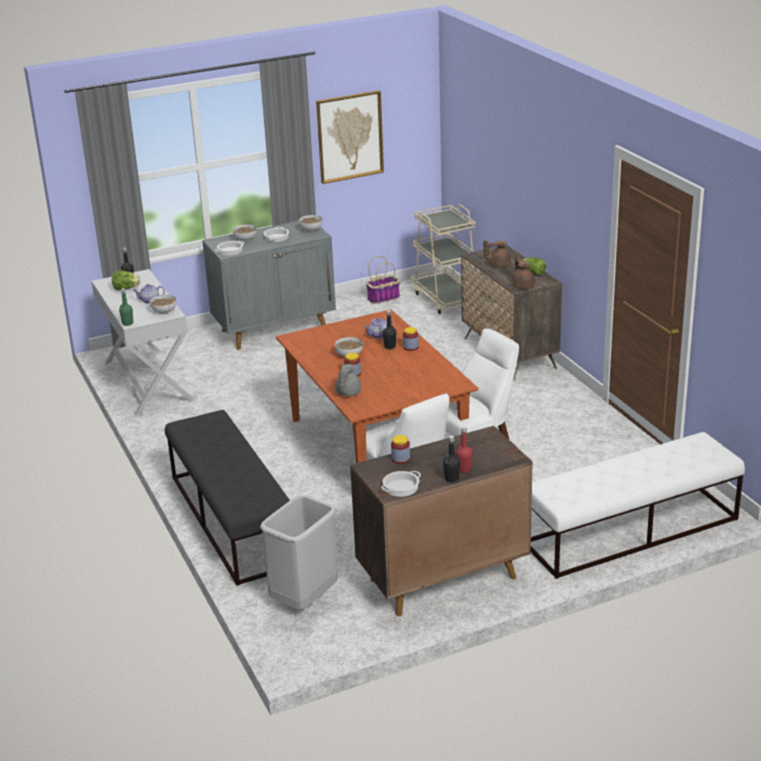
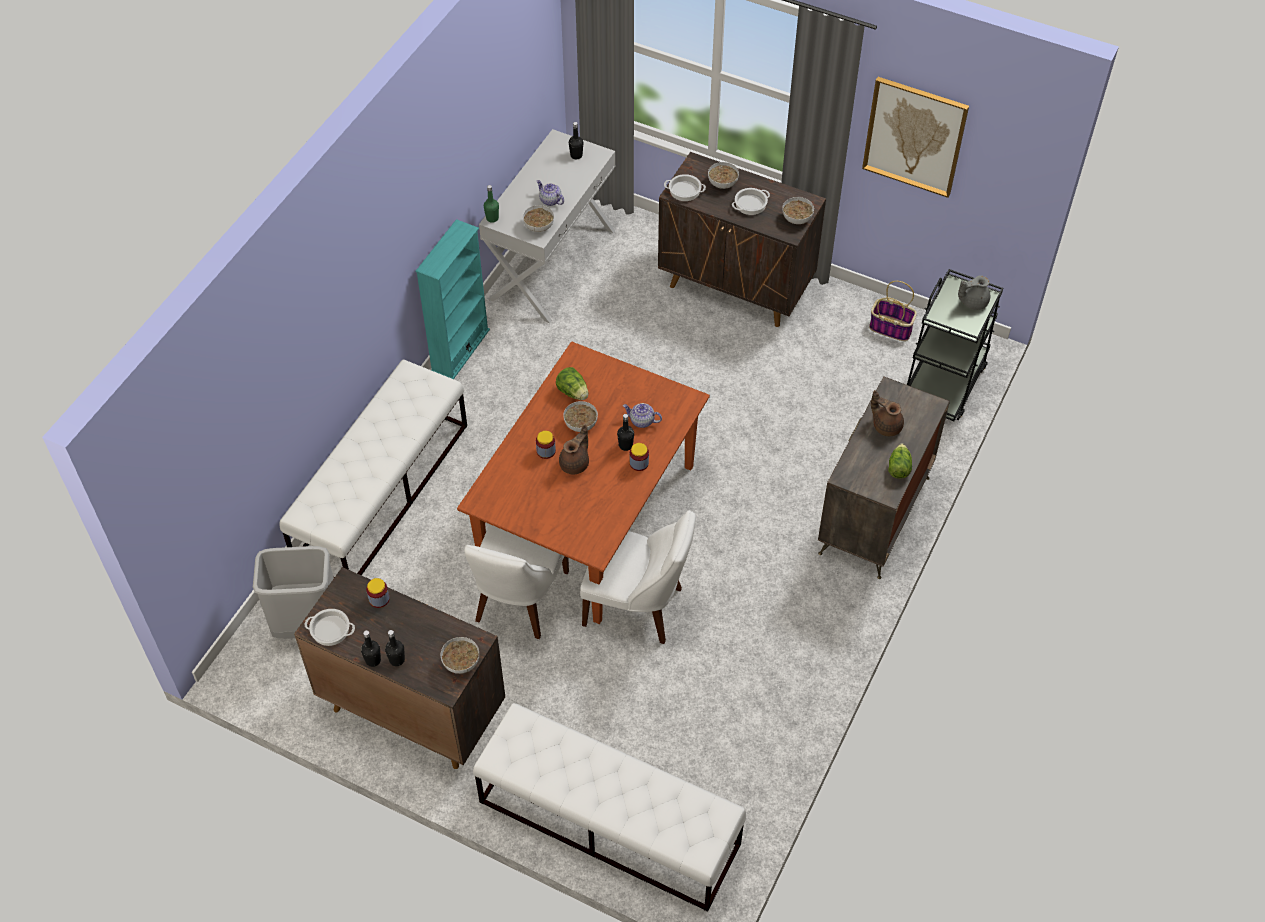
camera: 50 degrees right, 25 degrees up
(126, 289) = (558, 165): lettuce -> lettuce (573, 392)
(160, 441) = (460, 350): none -> turquoise bookcase
(232, 519) = (382, 492): black bench -> white bench
(275, 329) = (737, 287): grey cabinet -> brown cabinet
(347, 393) = (504, 472): grey teapot -> grey teapot (972, 302)
(445, 299) = (943, 383): beige cart -> black cart
(464, 469) = (397, 660): red bottle -> black bottle
(499, 445) = (461, 662): none -> bowl
(523, 285) = (855, 477): brown teapot -> brown teapot (575, 463)

